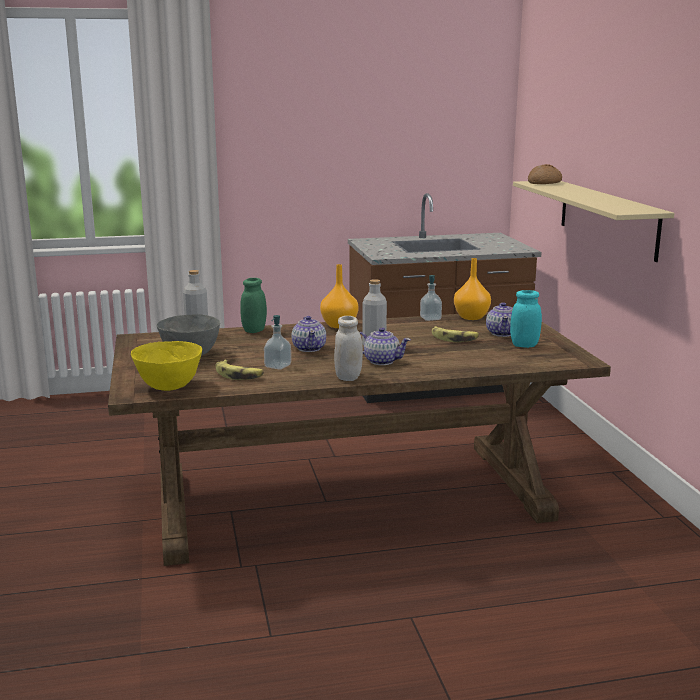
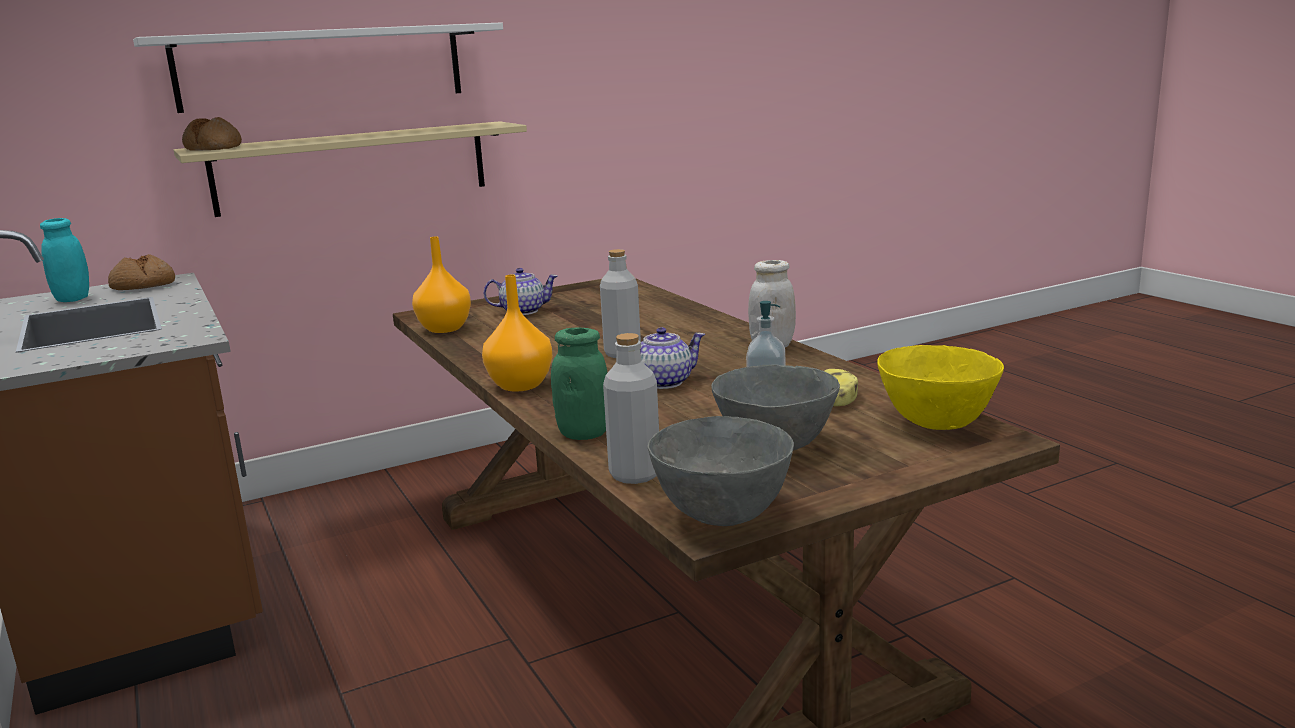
camera: 105 degrees left, 0 degrees up
(140, 340) = (723, 515): none -> grey bowl
(381, 361) = (689, 342): teapot -> none
(430, 318) = (457, 345): soap dispenser -> none
(454, 338) = (560, 325): banana -> none
(510, 247) = (143, 286): none -> bread
(524, 345) = (572, 300): turquoise jar -> turquoise jar (73, 299)
(608, 145) = (322, 67): none -> white shelf

